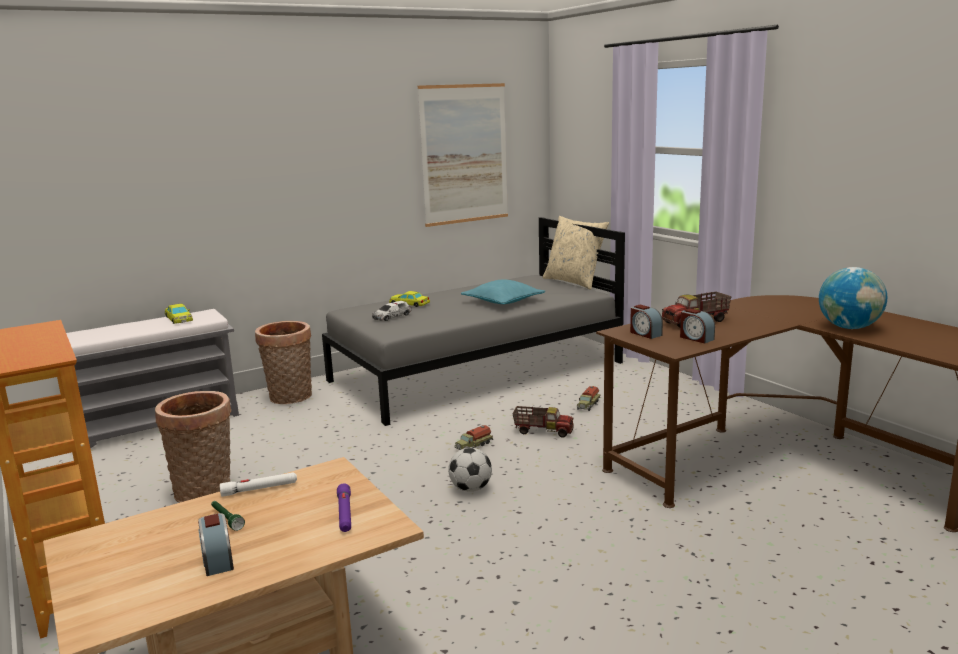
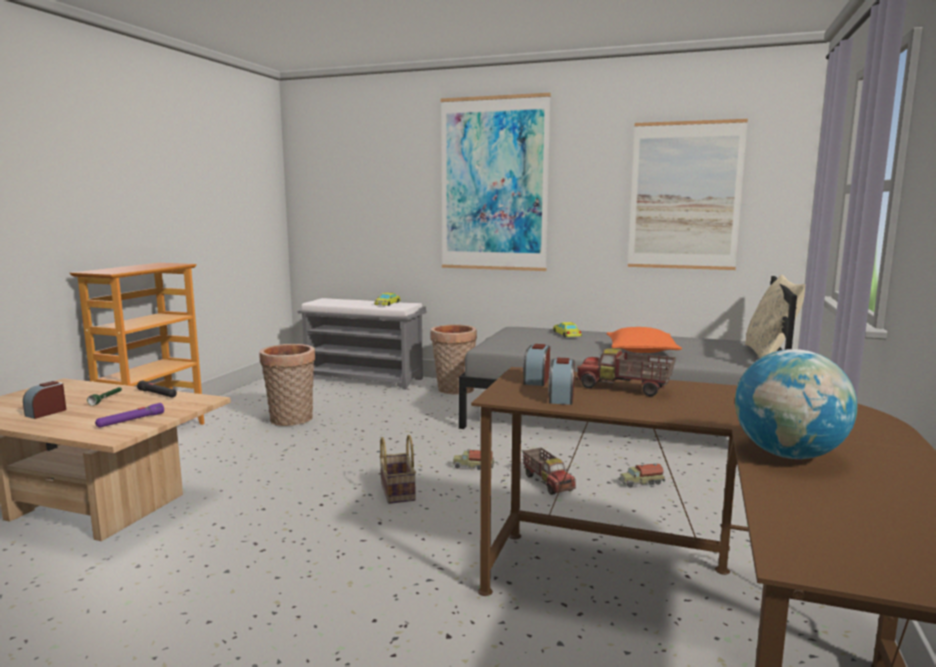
camera: 50 degrees right, 5 degrees down
(259, 489) = (157, 394): white flashlight -> black flashlight
(282, 154) = (494, 184): none -> picture
(391, 316) = (526, 338): toy car -> none
(470, 489) = (396, 491): football -> basket
(503, 301) = (641, 351): turquoise pillow -> orange pillow

